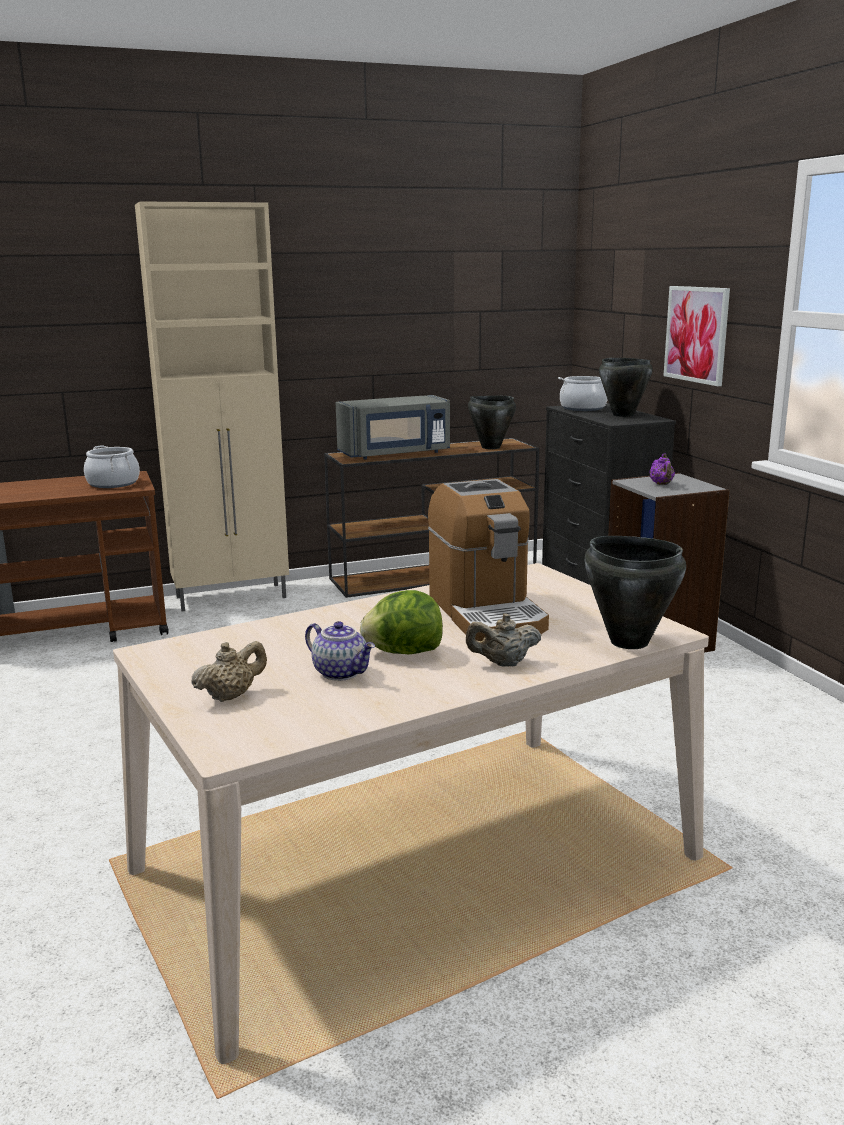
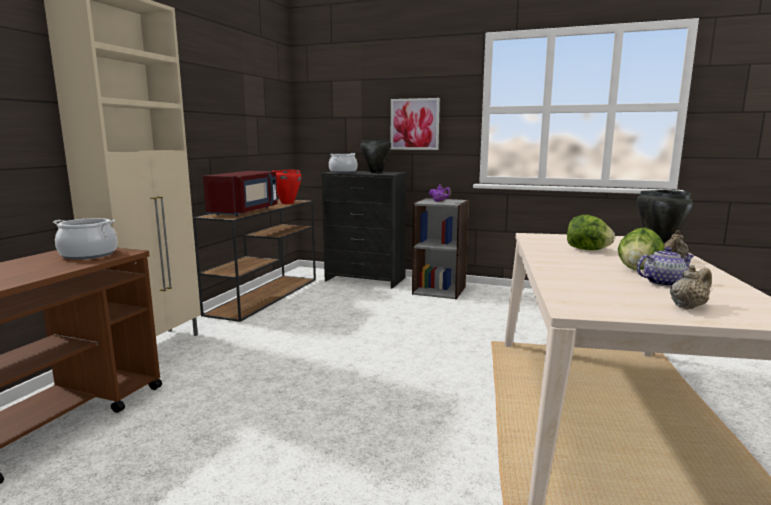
camera: 50 degrees left, 5 degrees down
(231, 696) = (688, 306): beige teapot -> beige teapot turned 60 degrees clockwise
(395, 454) = (245, 211): grey microwave -> red microwave
(486, 613) = (587, 250): coffee machine -> lettuce
(490, 447) = (287, 203): black cooking pot -> red cooking pot

